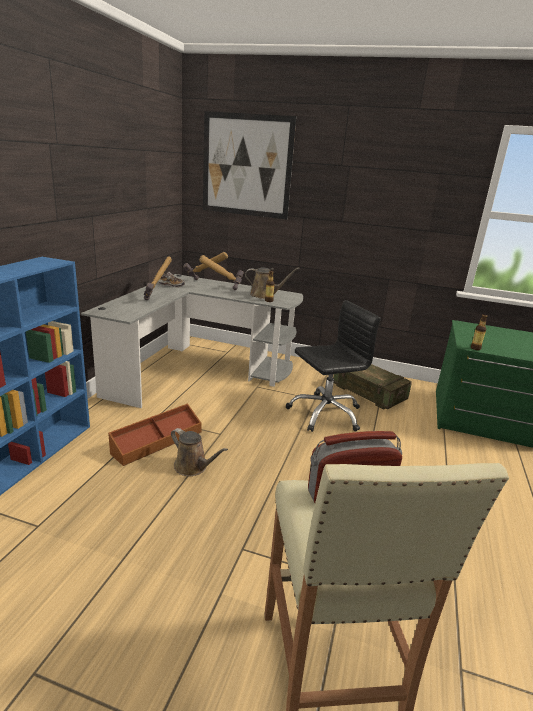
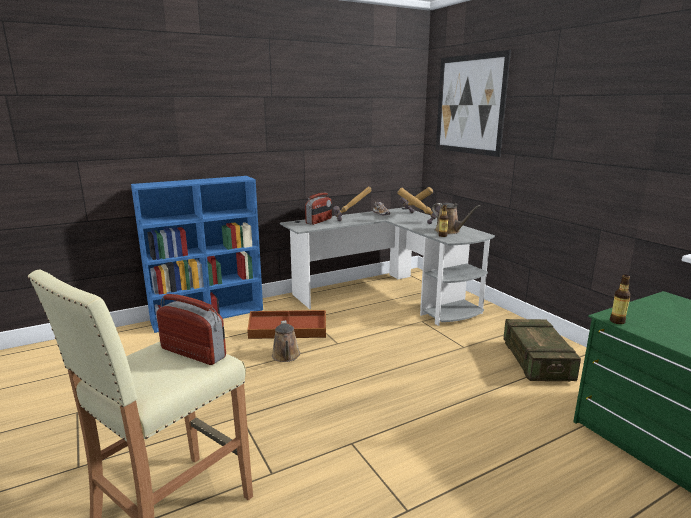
camera: 45 degrees right, 5 degrees down
(125, 303) = (319, 221): none -> radio
(325, 413) = (454, 361): black office chair -> none

